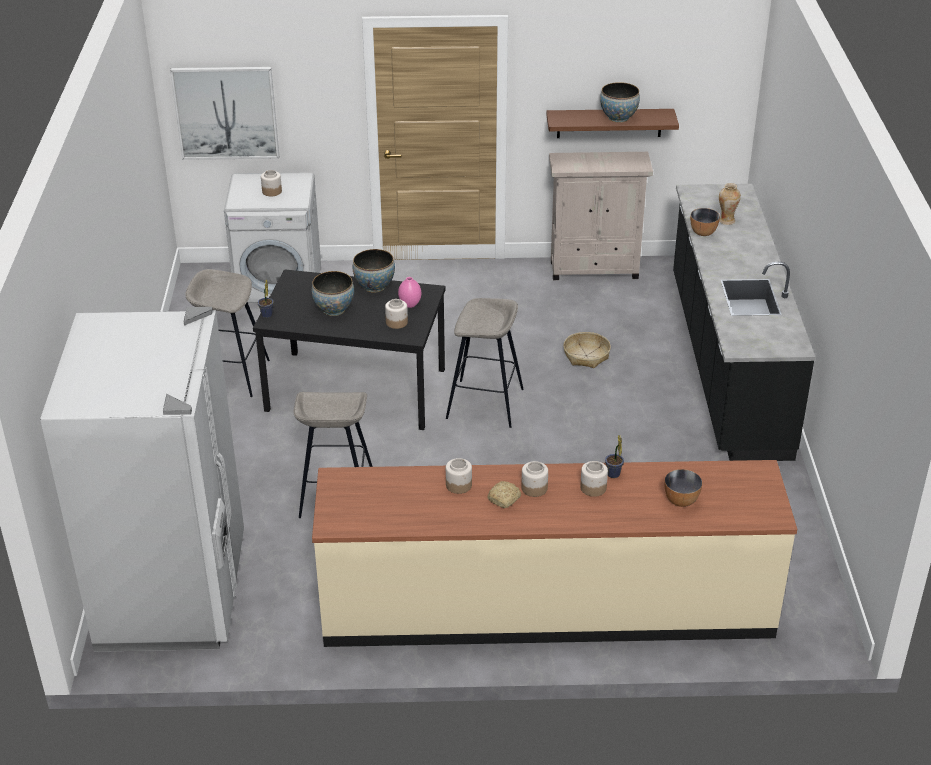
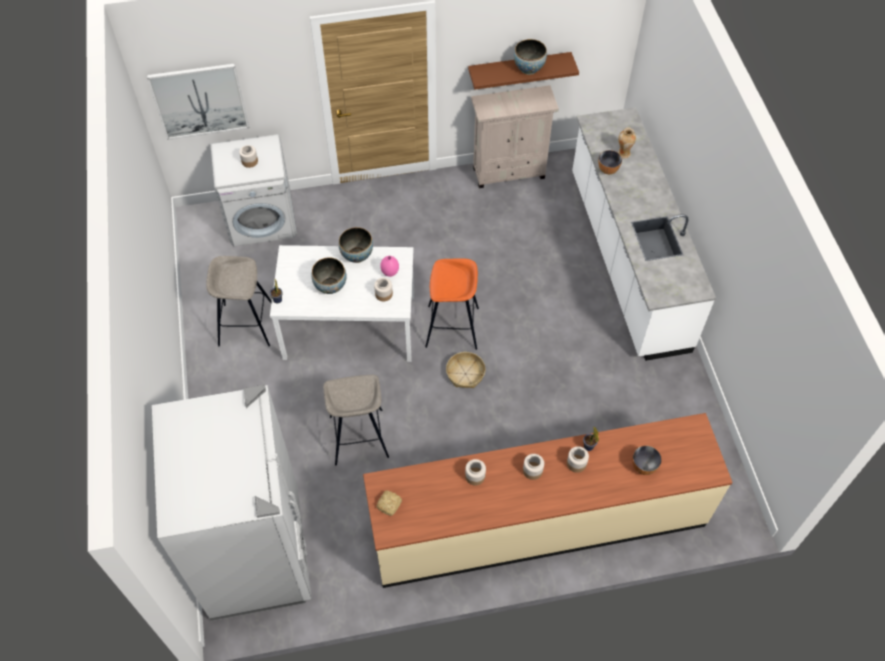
camera: 10 degrees left, 20 degrees up
(354, 390) = (348, 327): black dining table -> white dining table
(485, 404) = (452, 327): grey stool -> orange stool
(505, 498) = (512, 485): bread -> bread (389, 504)
(586, 355) = (520, 266): basket -> basket (465, 373)
(726, 363) = (626, 260): black counter -> white counter

